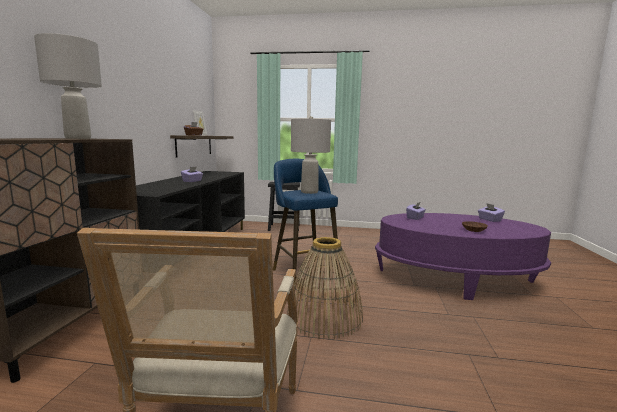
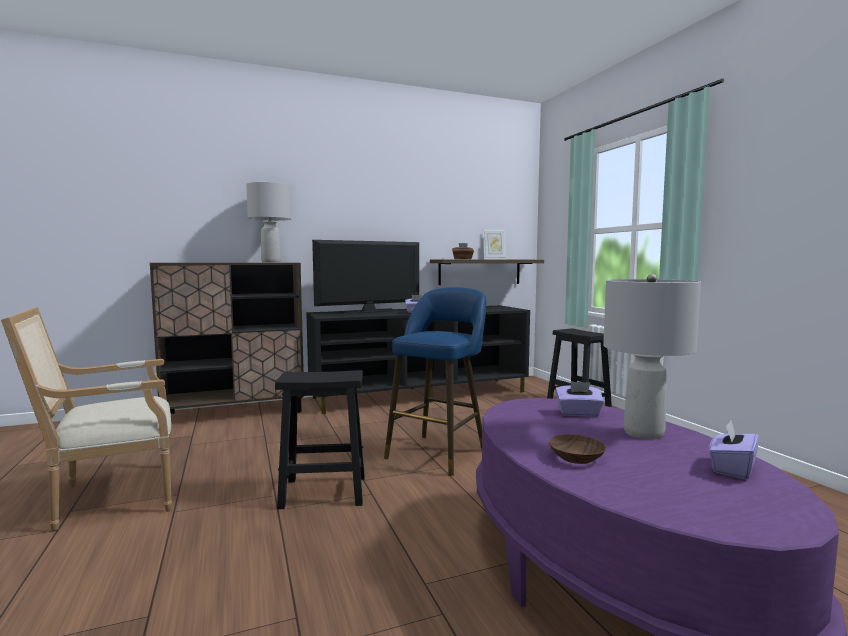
camera: 60 degrees right, 5 degrees down
(153, 185) = (369, 311): none -> television
(309, 192) = (432, 334): grey table lamp -> grey table lamp (643, 433)
(324, 317) = (325, 491): basket -> black stool

